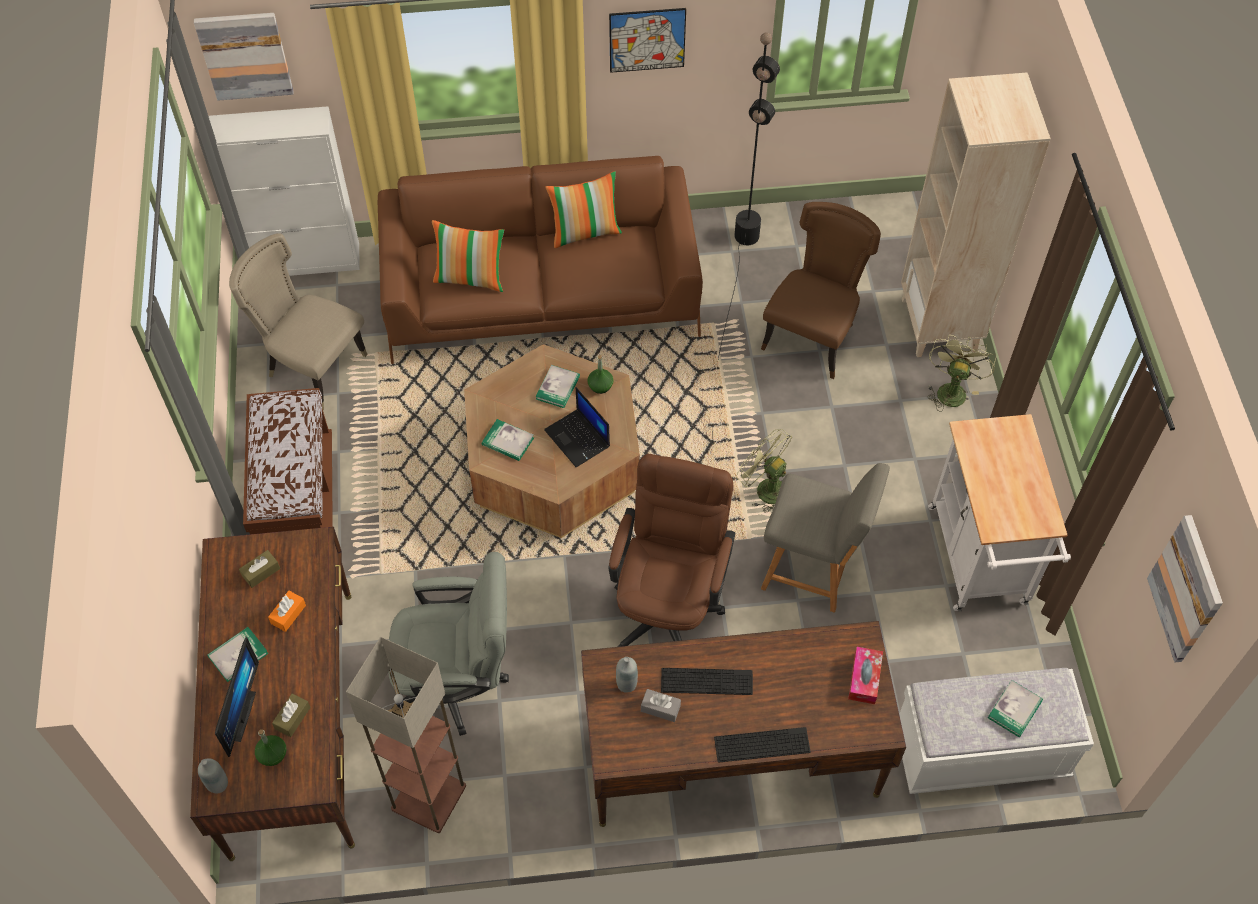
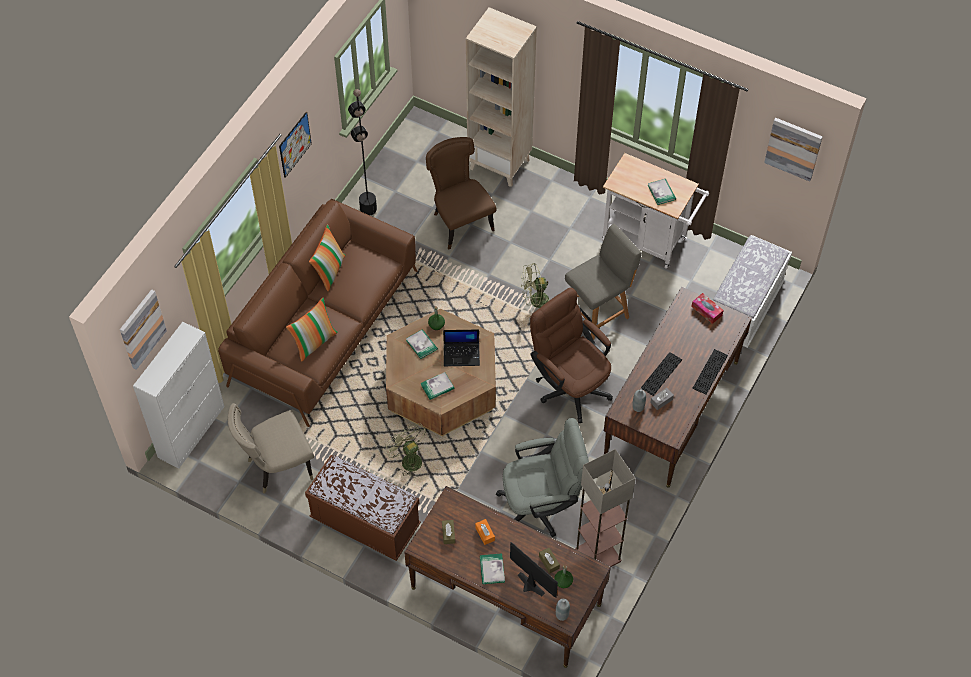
camera: 55 degrees left, 0 degrees up
(458, 682) = (541, 505): grey office chair -> grey office chair turned 45 degrees clockwise
(951, 389) = (542, 185): green fan -> green fan (408, 459)
(1014, 709) = (756, 269): book -> book (661, 192)

